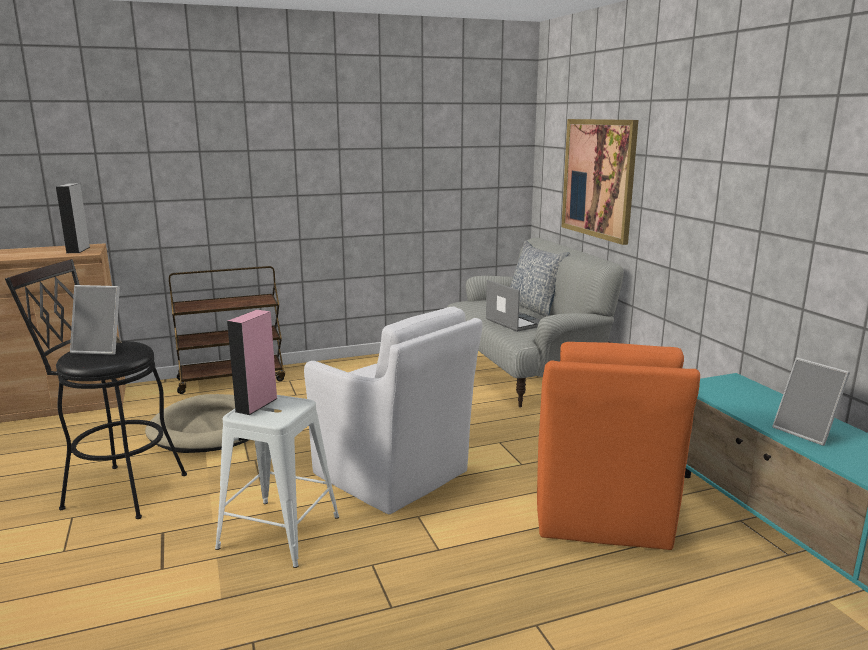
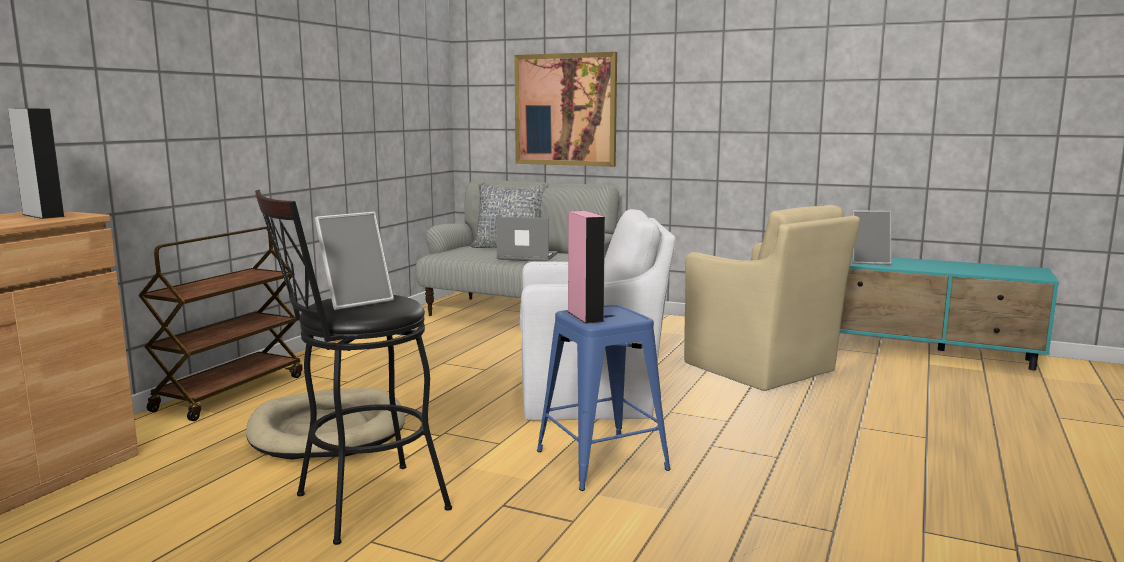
camera: 45 degrees left, 5 degrees down
(279, 532) = (601, 460): white stool -> blue stool
(600, 512) = (761, 369): orange armchair -> beige armchair

